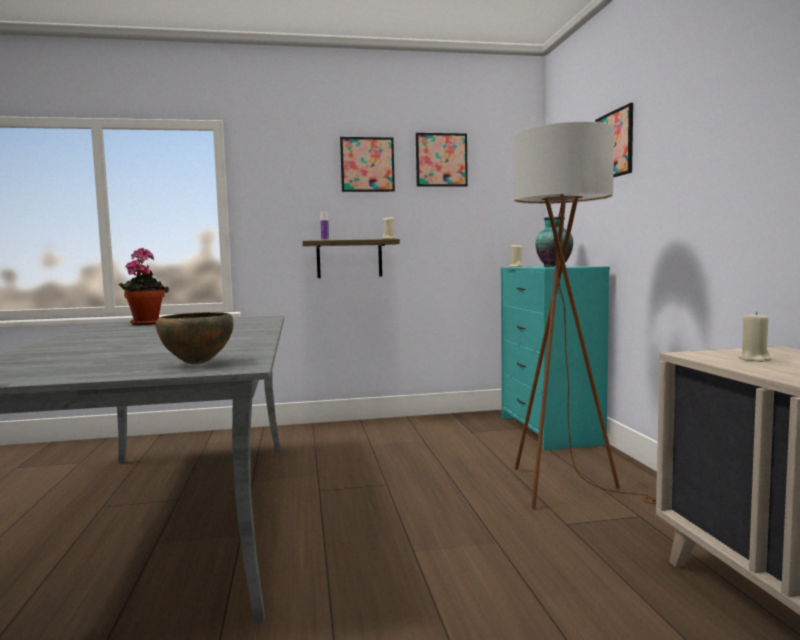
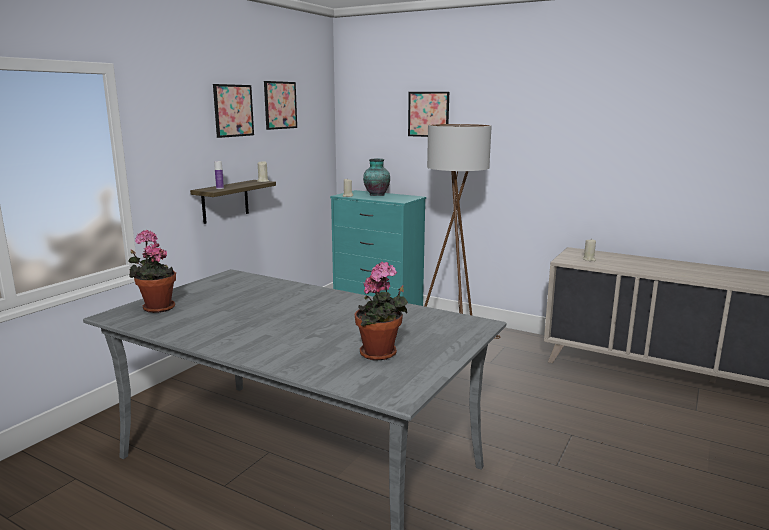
camera: 50 degrees left, 10 degrees up
(74, 362) = (381, 354): none -> potted plant
(197, 364) = (454, 329): brown bowl -> none

